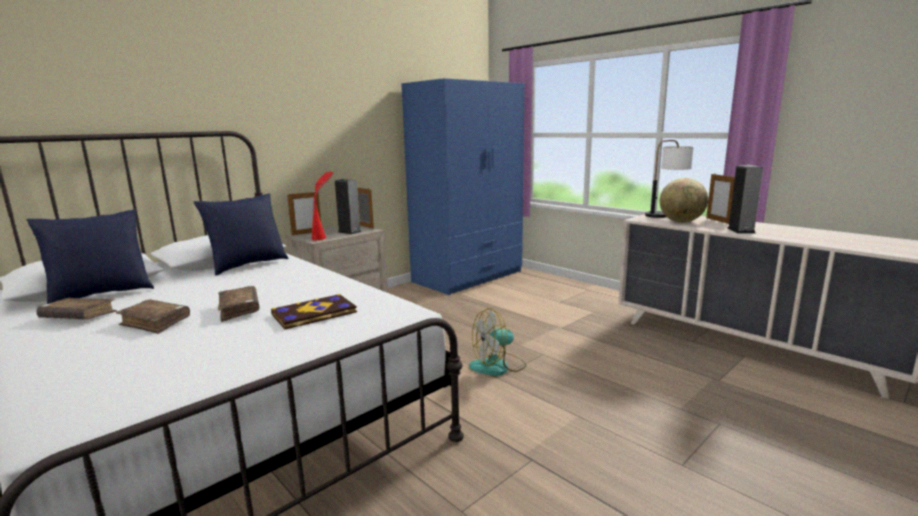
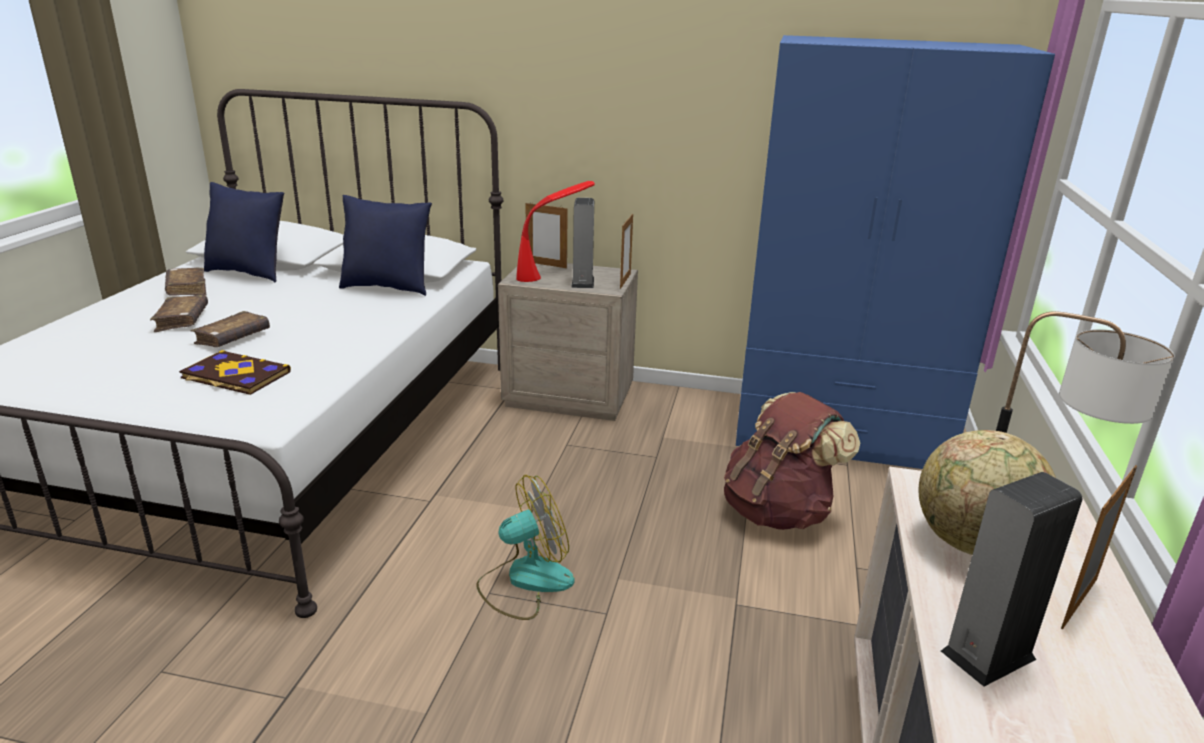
camera: 55 degrees right, 10 degrees up
(498, 366) = (525, 581): fan -> fan turned 120 degrees clockwise
(509, 302) = (778, 512): none -> brown backpack

